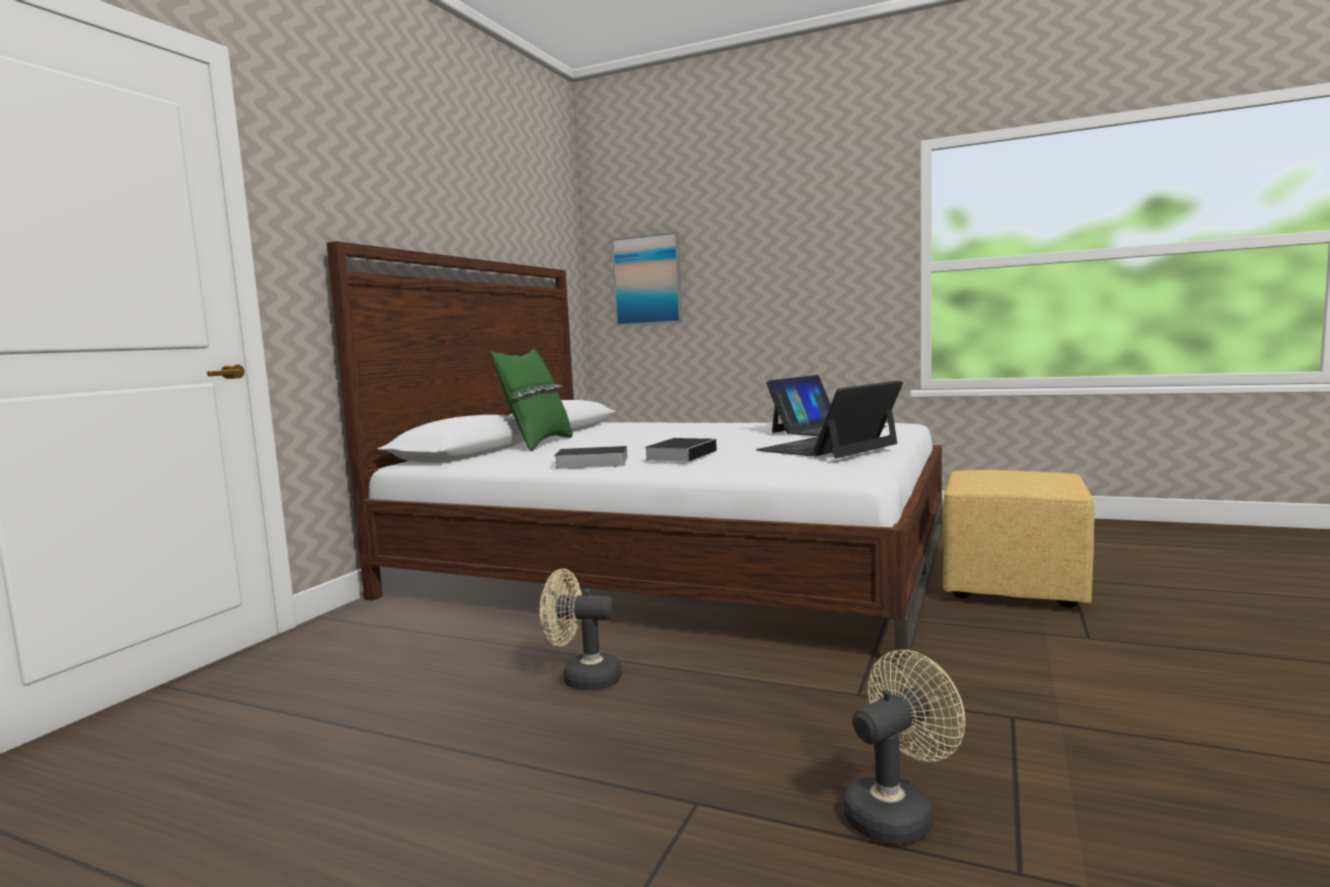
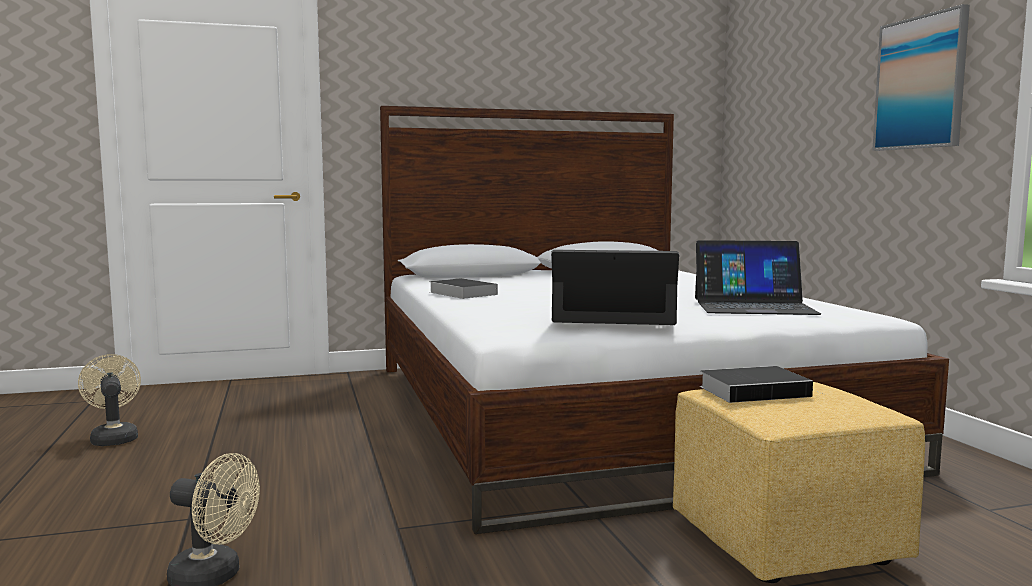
camera: 50 degrees right, 0 degrees up
(537, 444) = (529, 276): green pillow -> none
(582, 678) = (331, 447): beige fan -> beige fan (113, 437)
(647, 280) = (763, 121): picture -> picture (920, 83)
(681, 455) = (518, 299): book -> book (756, 391)

